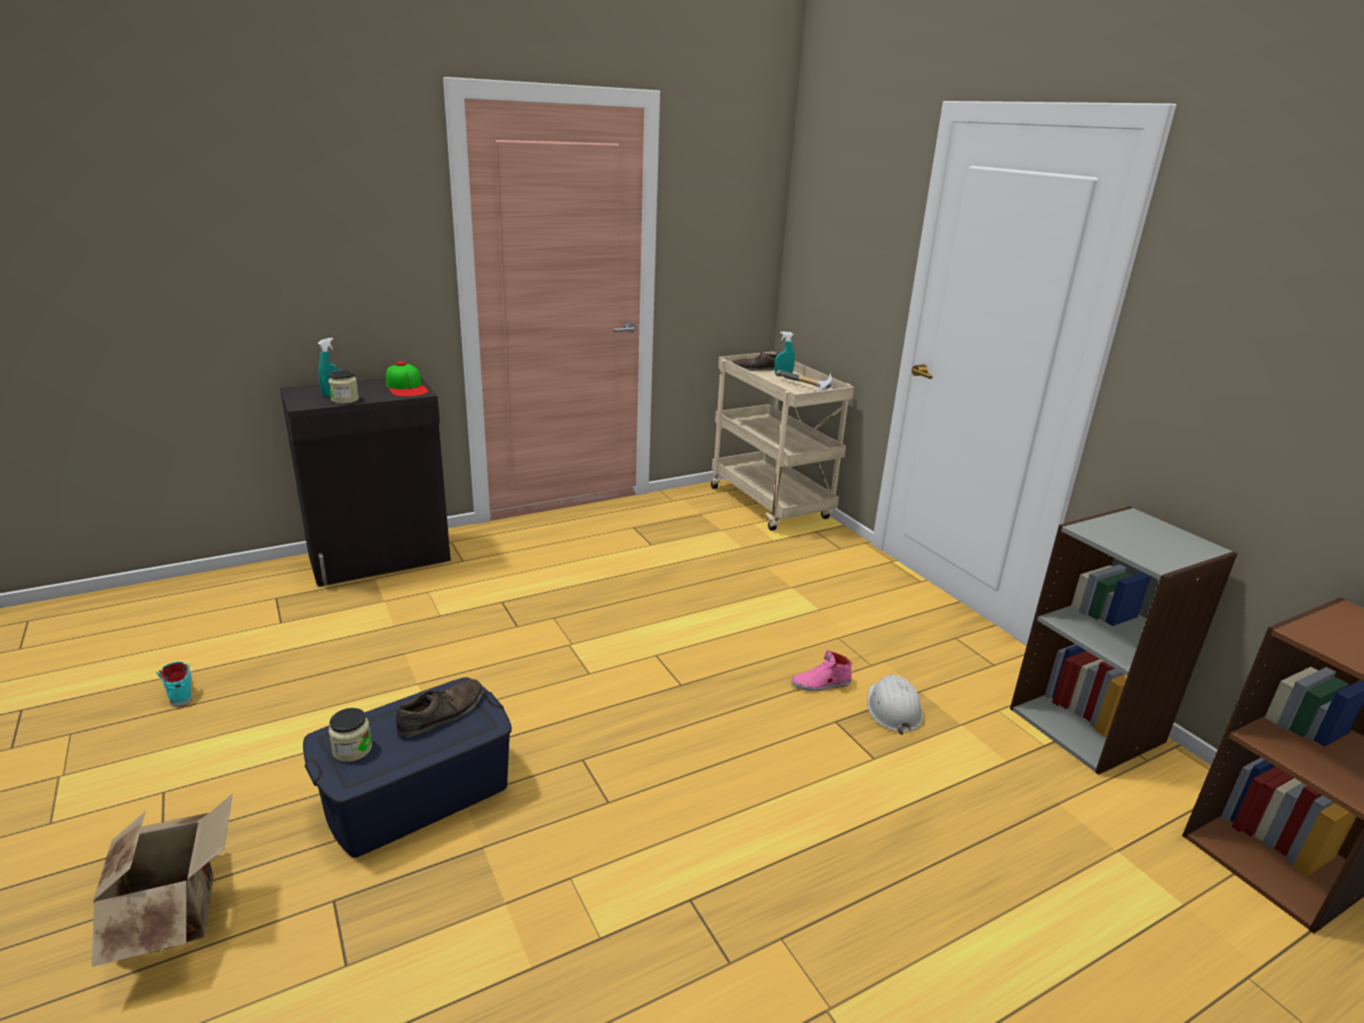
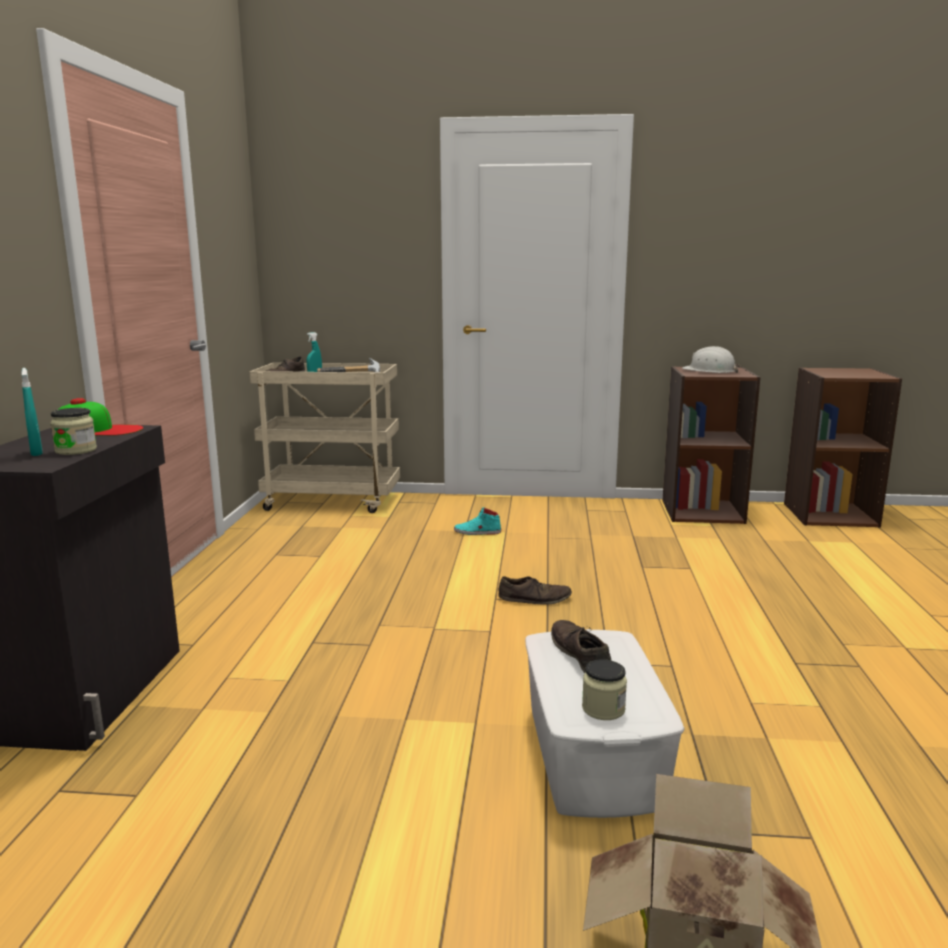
camera: 55 degrees left, 10 degrees down
(179, 688) = (188, 916): turquoise shoe -> turquoise shoe (477, 532)
(415, 793) = (591, 754): blue storage box -> white storage box
(677, 676) = (535, 599): none -> brown shoe
(821, 684) = (596, 558): pink shoe -> none
(893, 709) = (644, 548): white hard hat -> white hard hat (710, 370)
(1087, 725) = (702, 511): grey bookcase -> brown bookcase

